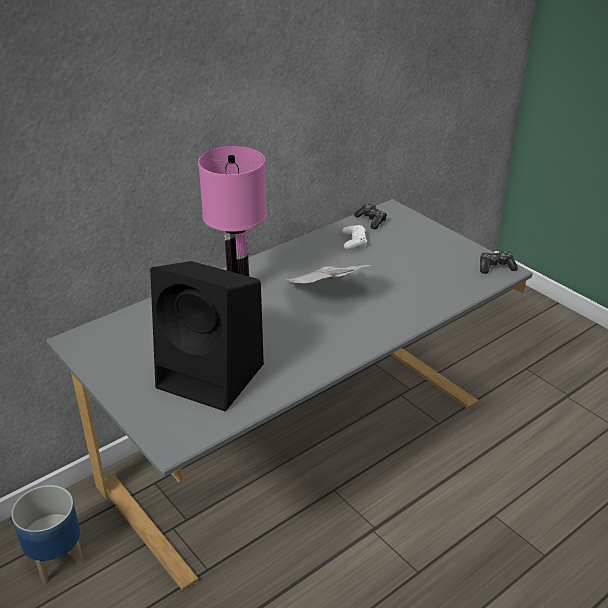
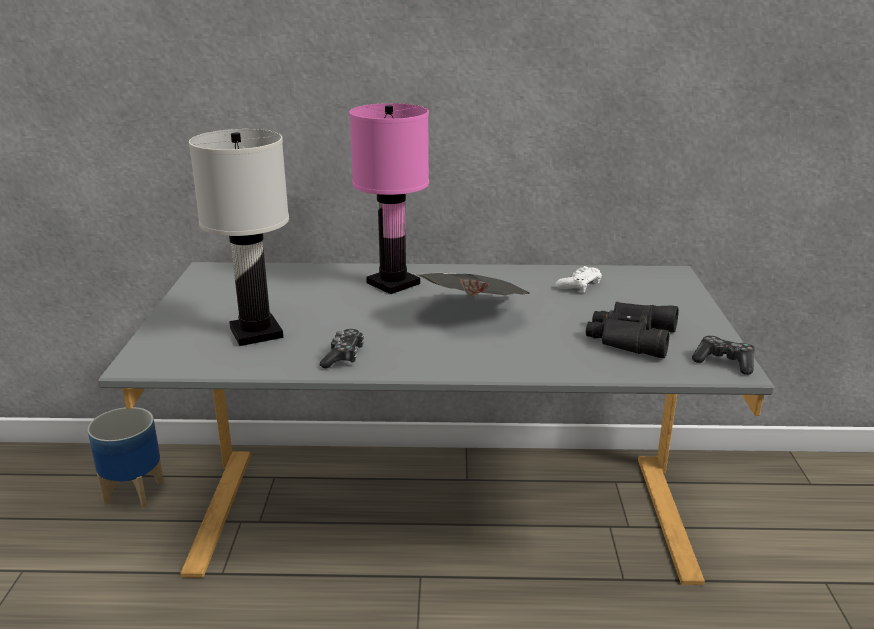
camera: 40 degrees right, 10 degrees down
(213, 376) = (257, 333): black speaker -> white table lamp
(371, 220) = (630, 275): game controller -> game controller (343, 356)
(432, 271) = (629, 337): none -> black binoculars

